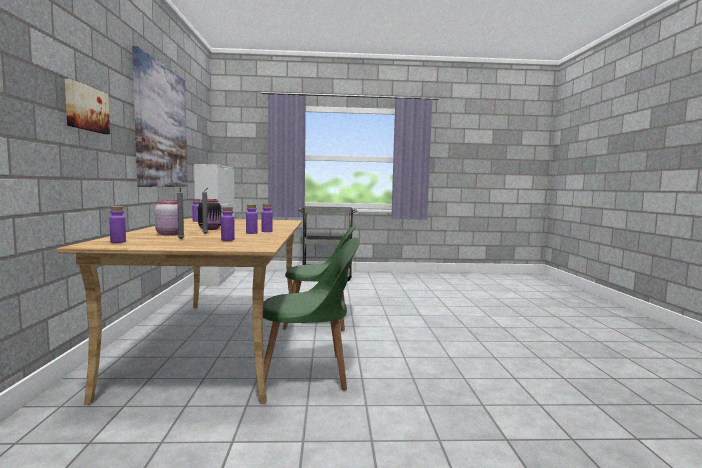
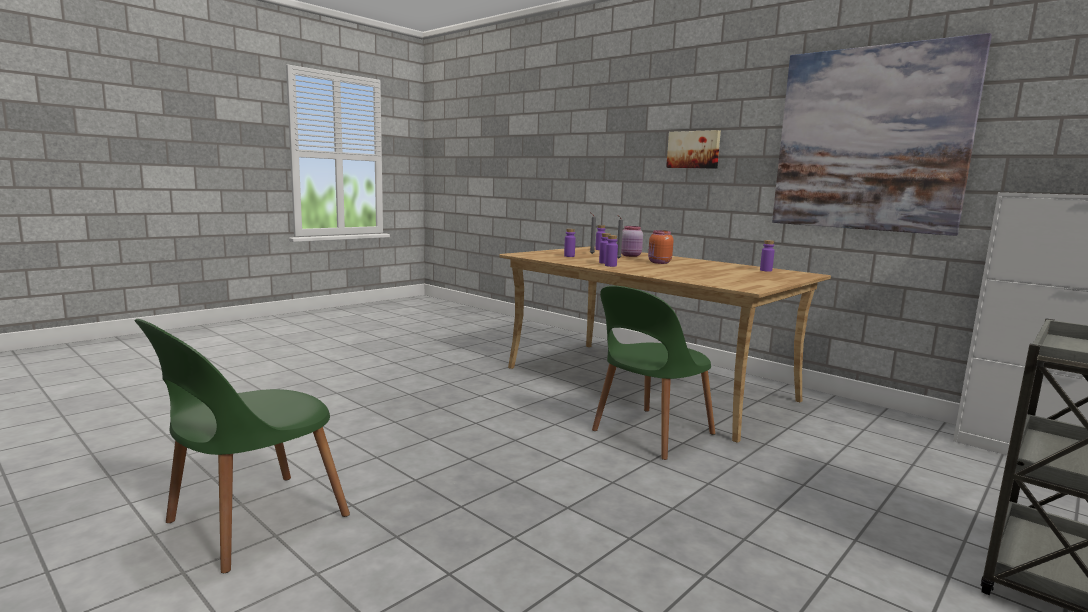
camera: 135 degrees right, 5 degrees up
(210, 229) = (659, 262): black jar -> orange jar
(308, 373) = (524, 386): green chair -> green chair (251, 522)

